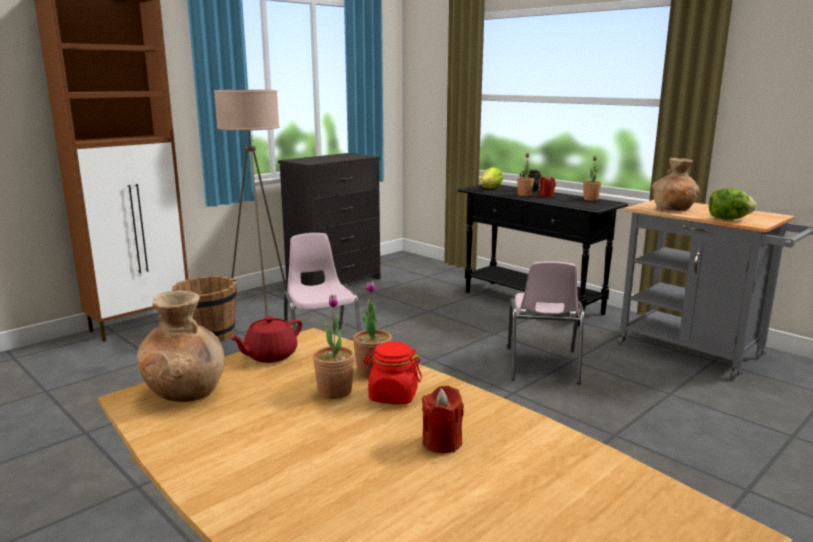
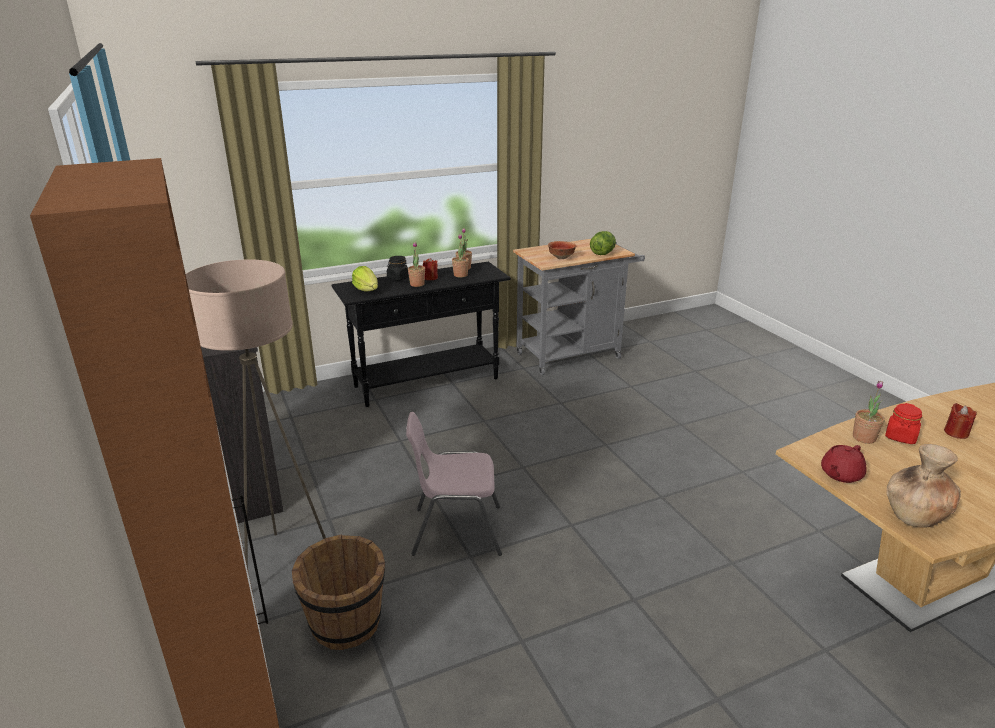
camera: 70 degrees left, 10 degrees up
(269, 356) = (840, 474): red teapot -> red teapot turned 75 degrees clockwise
(335, 391) = (898, 455): potted plant -> potted plant (460, 275)
(542, 366) = (564, 418): pink chair -> none
(673, 209) = (561, 257): brown vase -> bowl

